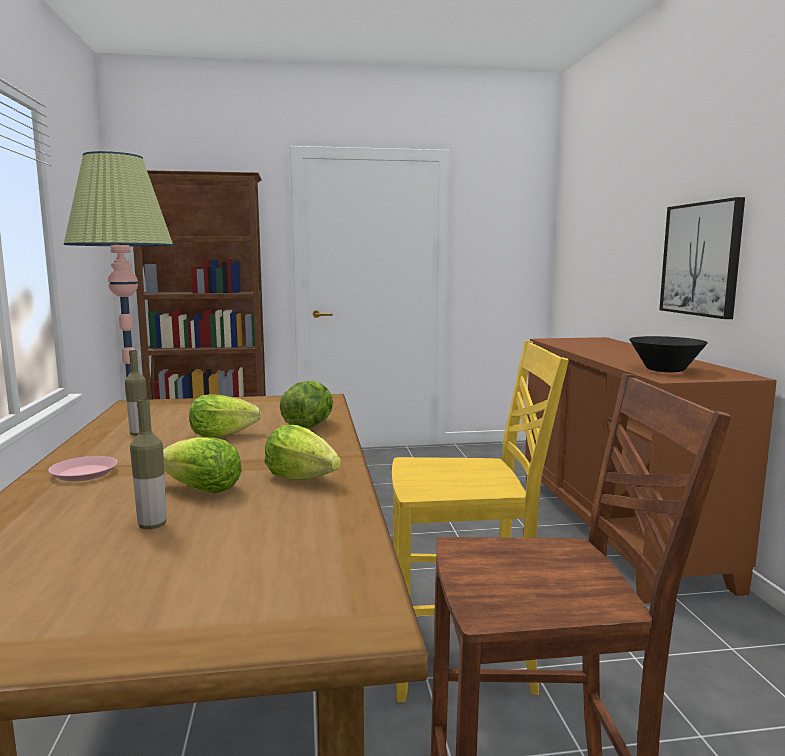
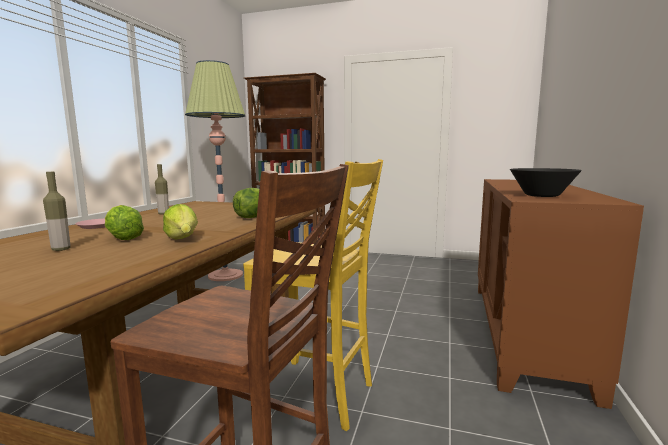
camera: 25 degrees right, 0 degrees up
(221, 435) = (198, 217): lettuce -> none
(701, 259) = (608, 101): picture -> none

